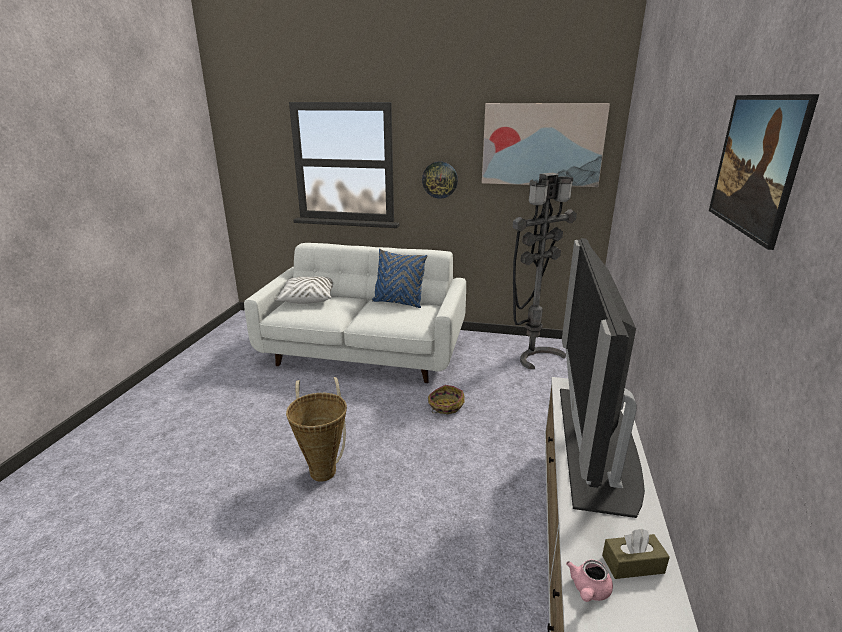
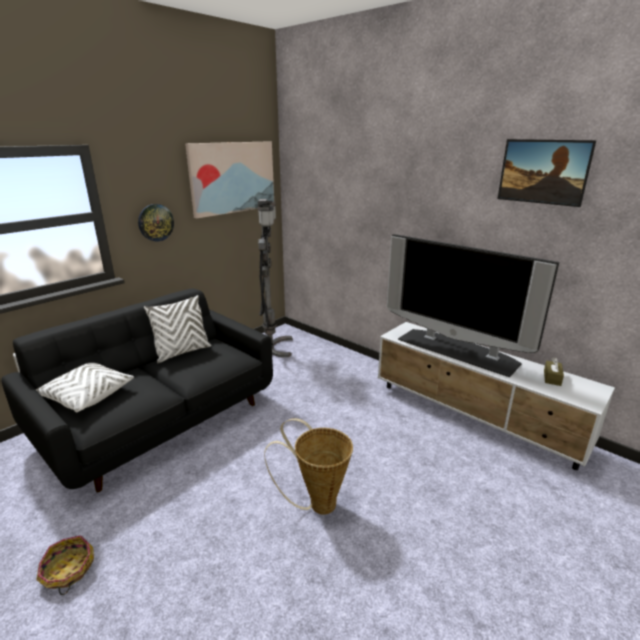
camera: 60 degrees left, 0 degrees up
(364, 352) = (160, 420): white sofa -> black sofa
(398, 302) = (182, 352): blue pillow -> white pillow
(445, 406) = (295, 408): basket -> basket (68, 571)
(589, 590) = (567, 395): pink teapot -> none

